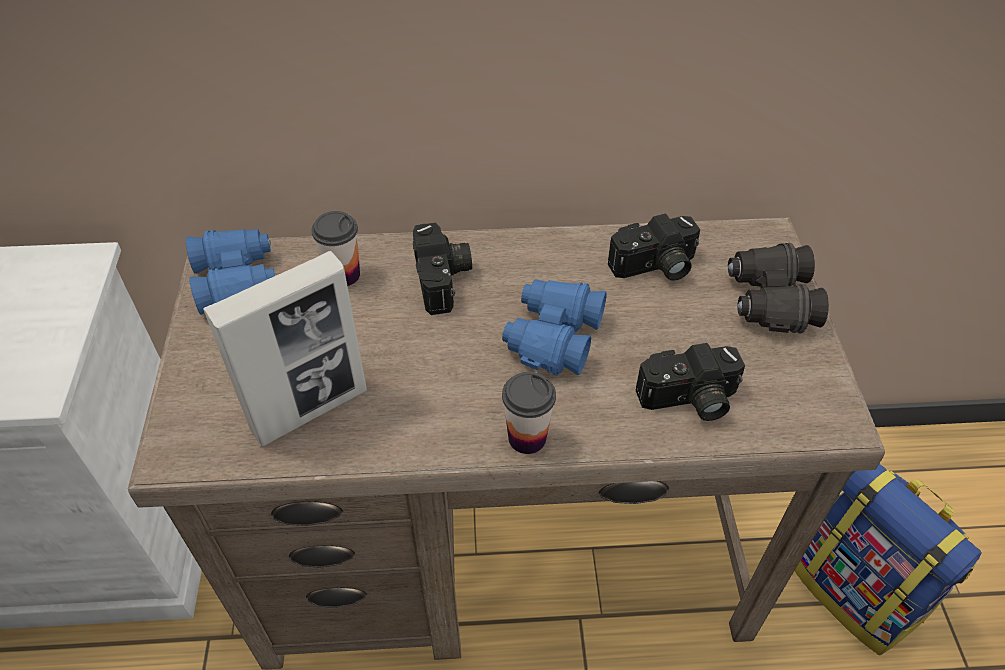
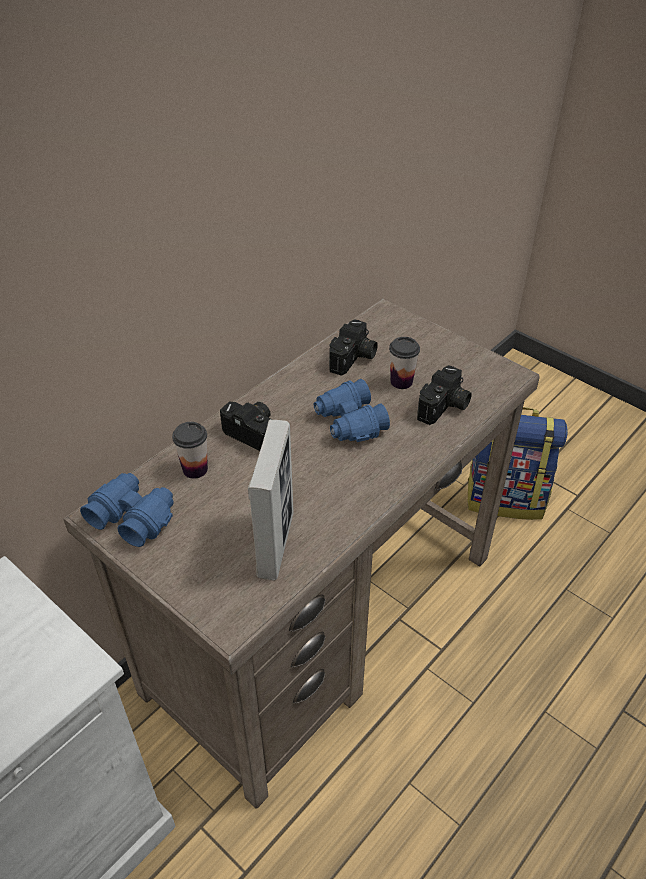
camera: 45 degrees left, 5 degrees down
(527, 437) = (398, 475): cup -> cup (401, 381)
(769, 301) = (422, 341): black binoculars -> none

